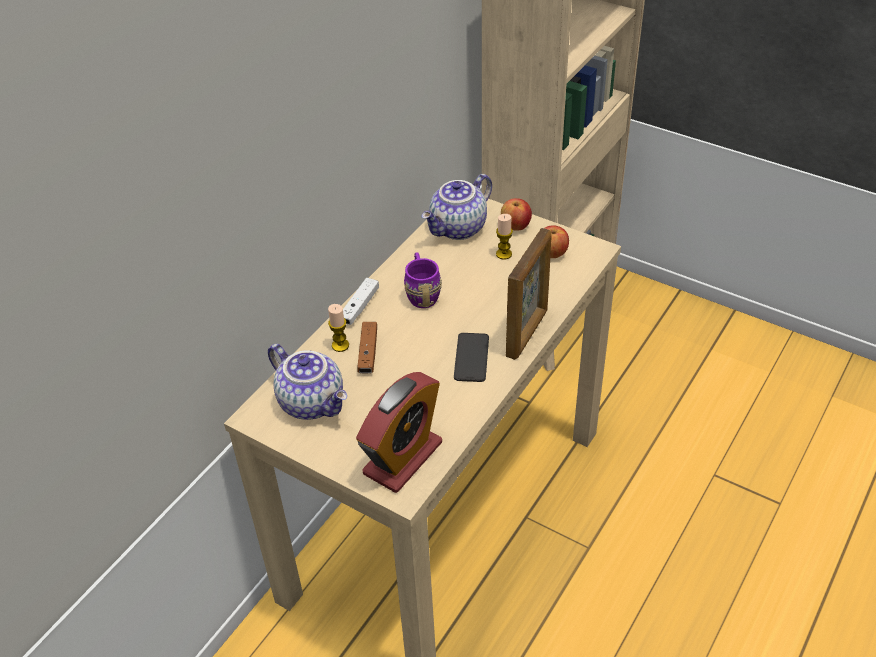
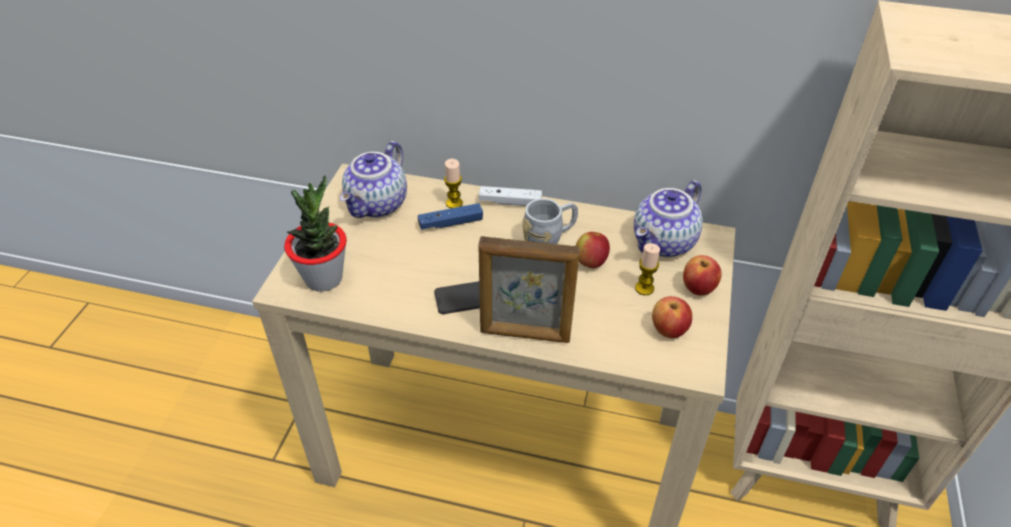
camera: 70 degrees right, 0 degrees up
(368, 353) = (450, 223): brown game controller -> blue game controller
(403, 458) = (324, 278): alarm clock -> potted plant
(422, 293) = (550, 239): purple mug -> grey mug
(459, 229) = (665, 243): teapot -> teapot turned 75 degrees counterclockwise
(461, 276) = (590, 262): none -> apple

